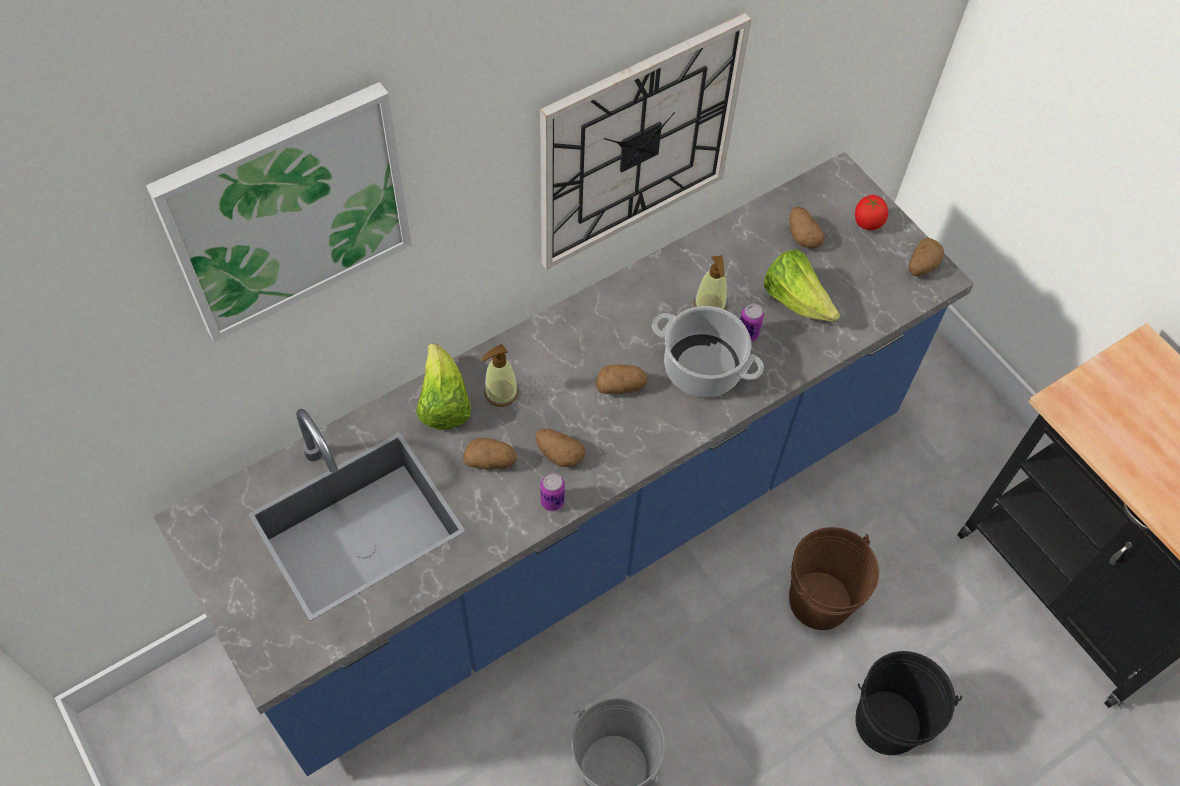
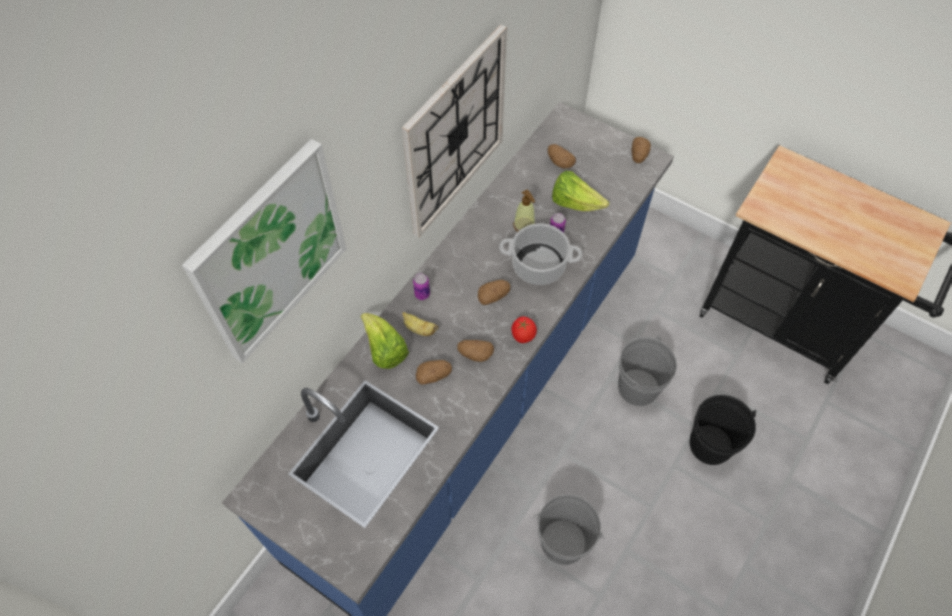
camera: 20 degrees left, 0 degrees up
(501, 393) = (419, 329): soap dispenser -> banana
(552, 501) = (486, 386): can -> can (422, 294)
(819, 600) = (638, 387): brown bucket -> grey bucket
(867, 222) = (594, 140): tomato -> tomato (523, 335)

